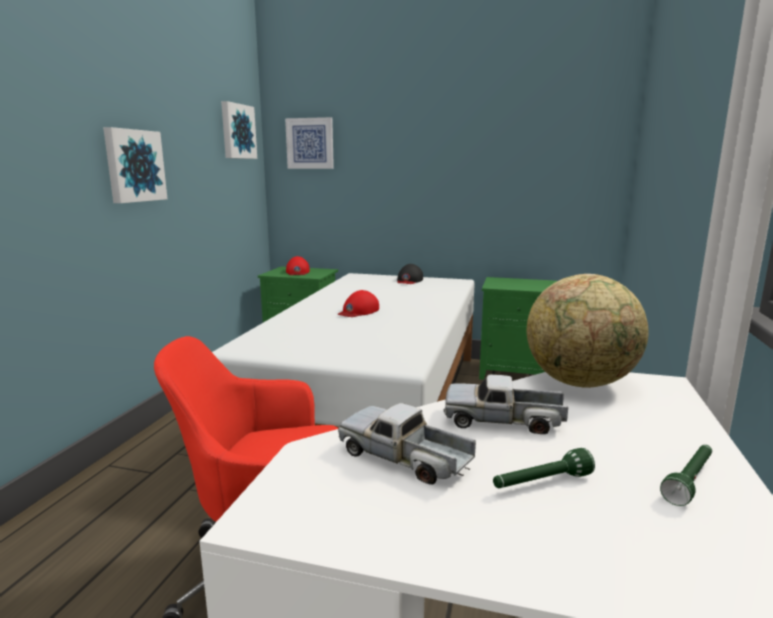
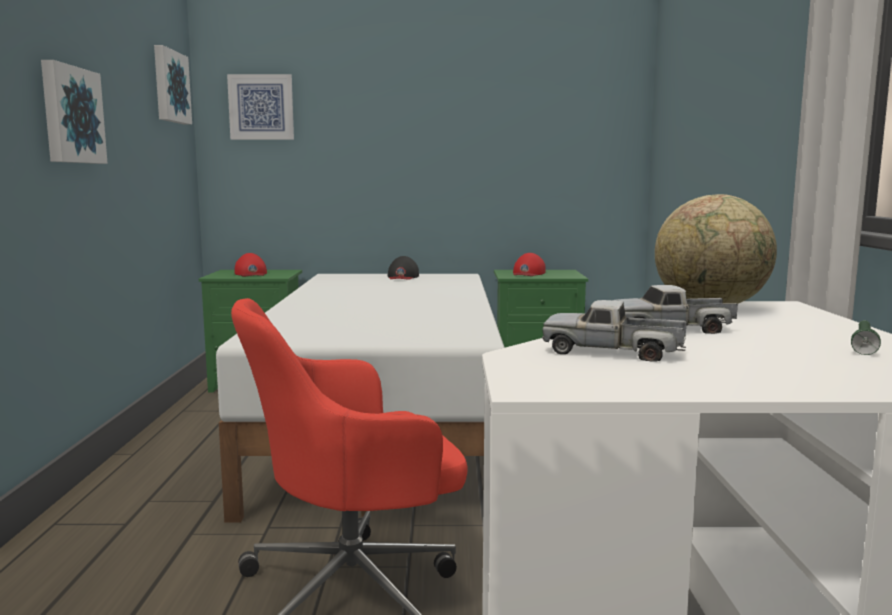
camera: 15 degrees left, 5 degrees down
(358, 311) = (370, 303): red cap -> red cap (528, 273)
(541, 483) = (749, 354): green flashlight -> none

